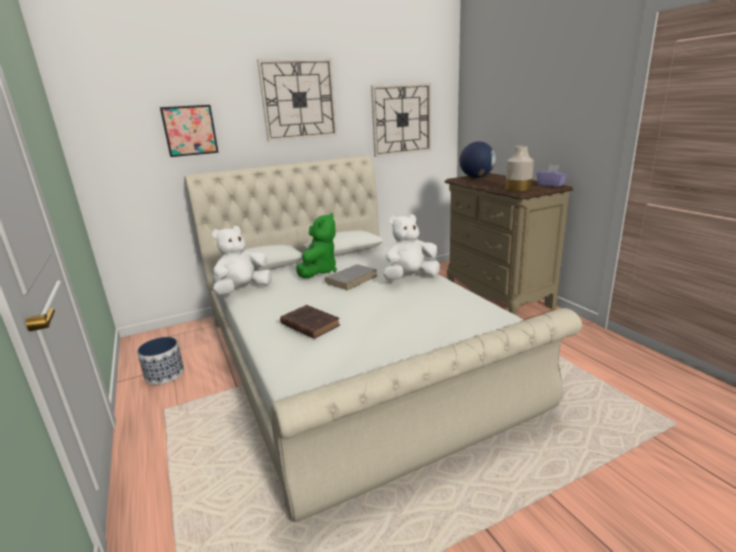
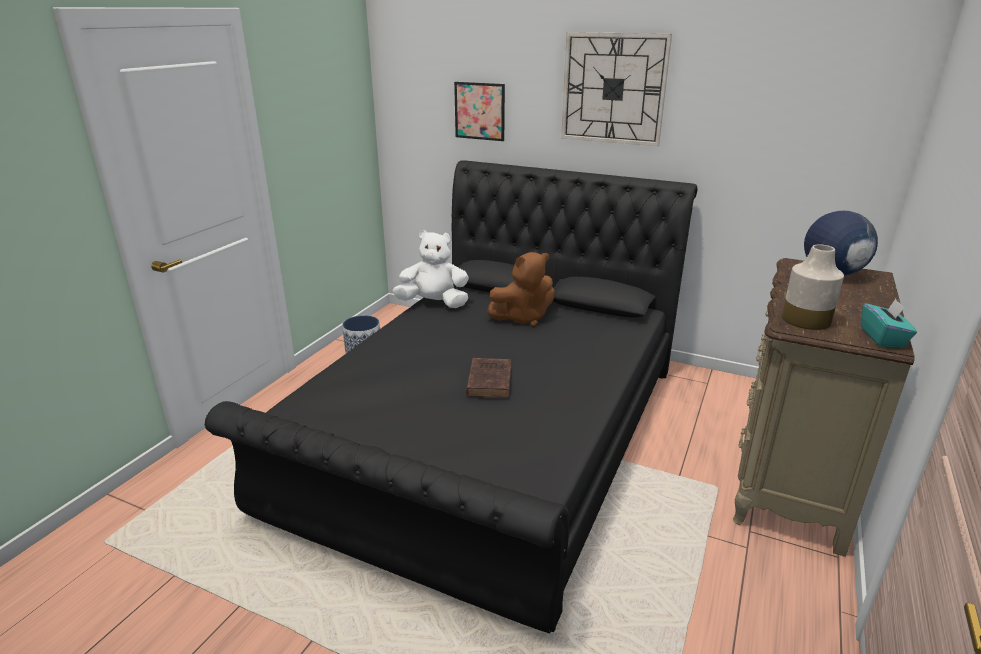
camera: 50 degrees right, 5 degrees up
(309, 324) = (396, 364): brown book -> brown book (489, 380)
(319, 271) = (523, 317): green plush toy -> brown plush toy
(350, 357) = (491, 430): beige bed -> black bed
(351, 279) = (525, 343): grey book -> none
(401, 119) = (783, 139): wall clock -> none
(410, 278) = (578, 375): white plush toy -> none
(550, 185) = (883, 338): purple tissue box -> turquoise tissue box

